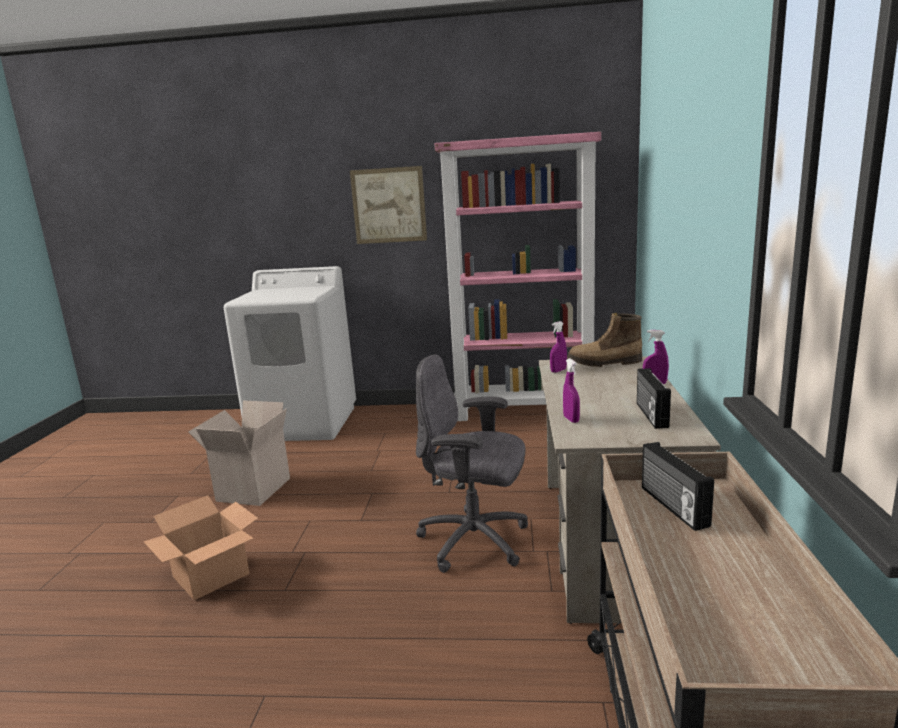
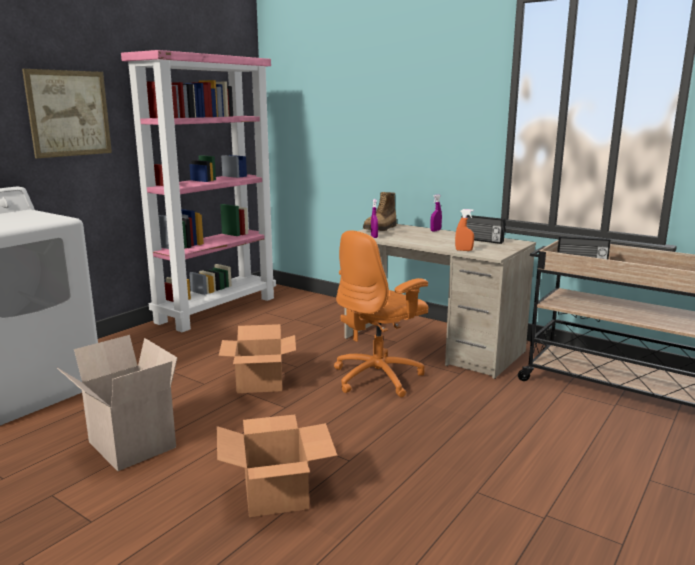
camera: 60 degrees left, 0 degrees up
(398, 490) = (260, 382): none -> cardboard box
(475, 541) = (379, 377): grey office chair -> orange office chair
(571, 419) = (464, 250): purple spray bottle -> orange spray bottle

